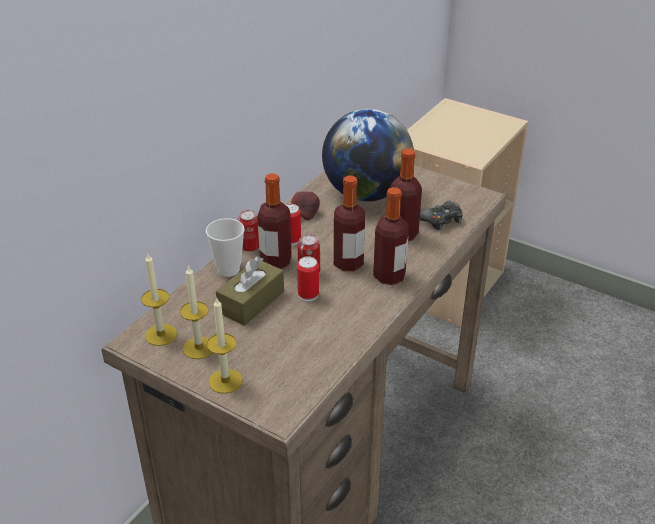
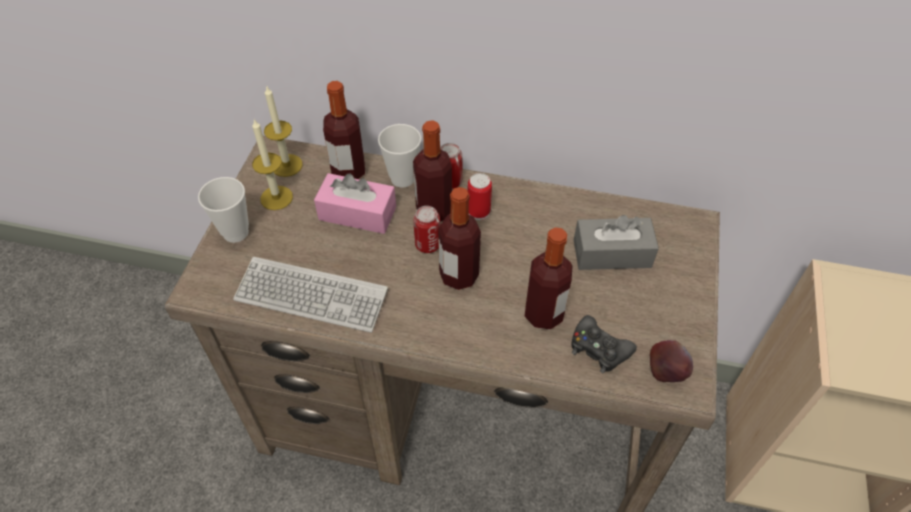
camera: 70 degrees right, 15 degrees up
(225, 381) = (235, 232): candle -> cup
(251, 302) = (357, 213): brown tissue box -> pink tissue box
(306, 214) = (535, 209): apple -> apple (667, 371)
(308, 295) = (387, 256): can -> none
(327, 344) = (311, 296): none -> keyboard
(366, 194) = (612, 253): globe -> grey tissue box
(389, 276) = (451, 321): bottle -> bottle (348, 172)

